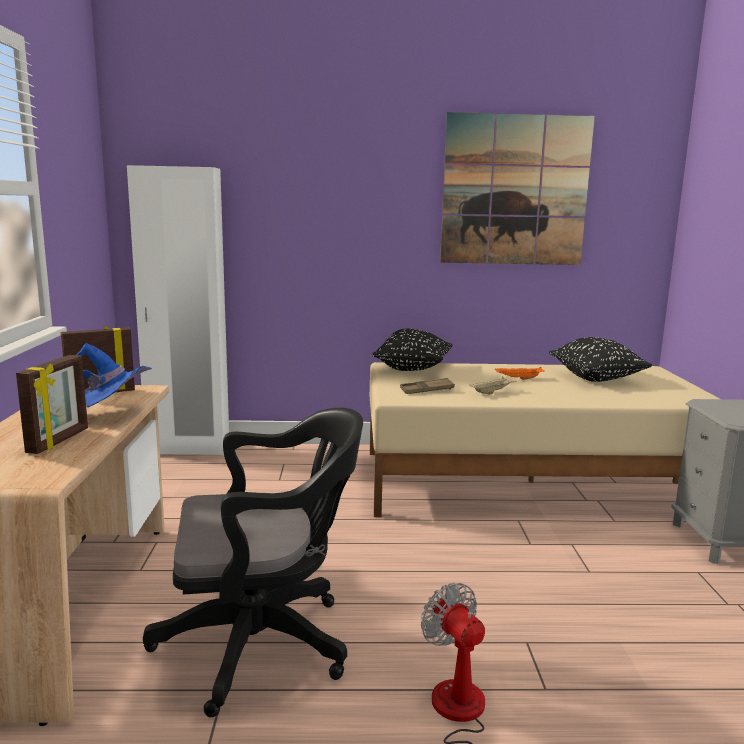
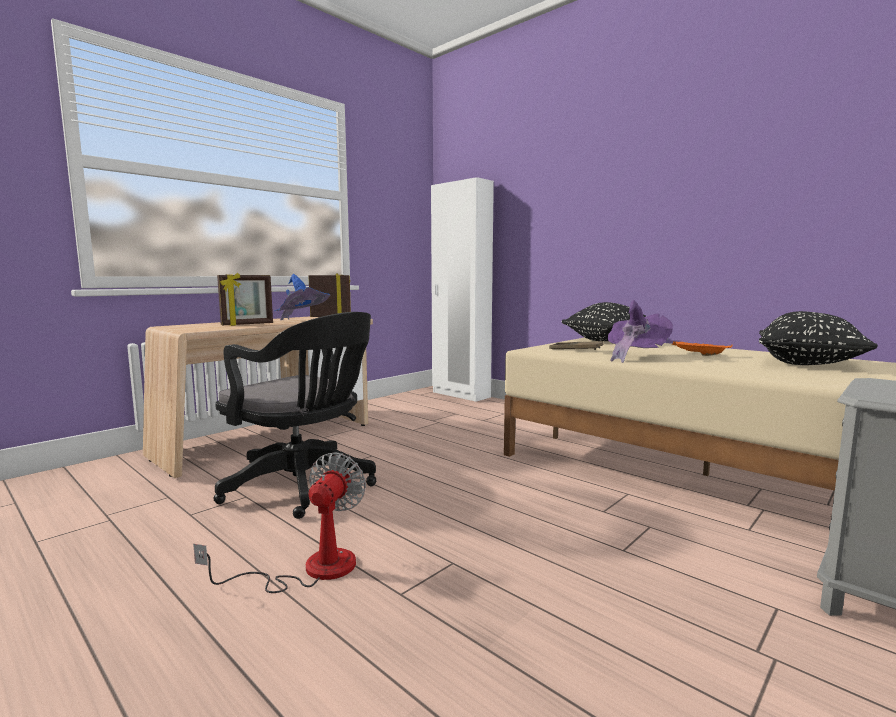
camera: 45 degrees right, 5 degrees down
(492, 392) = (634, 356): beige tray -> purple hat
(515, 190) = (750, 156): picture -> none

